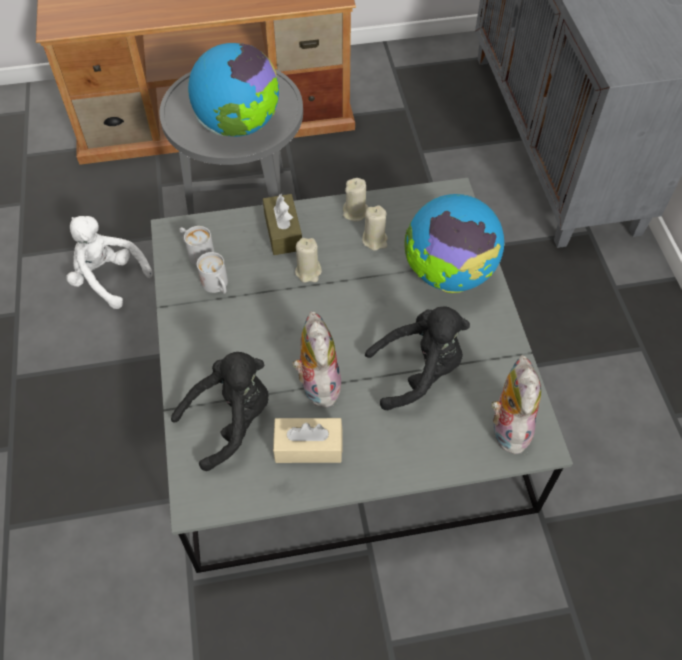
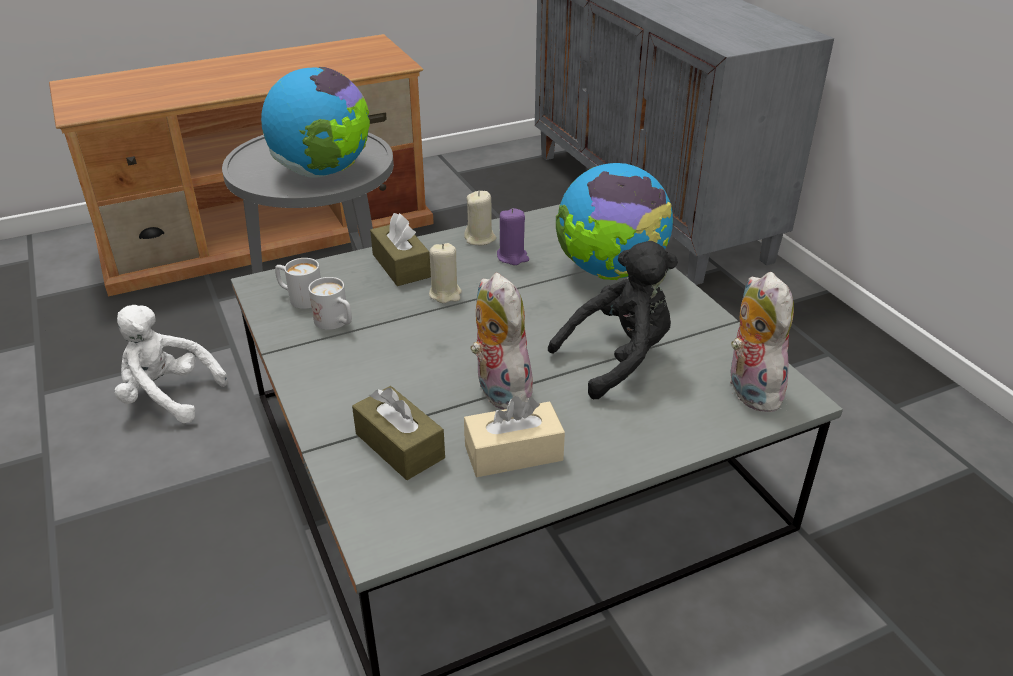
camera: 15 degrees left, 20 degrees down
(231, 420) = (399, 446): black plush toy -> brown tissue box
(375, 240) = (512, 257): beige candle -> purple candle

